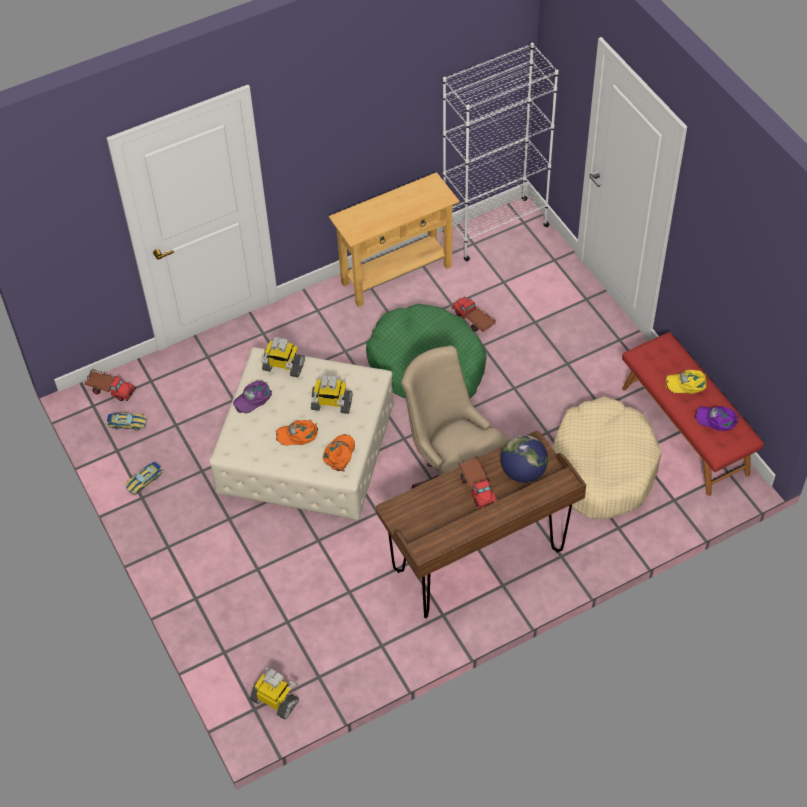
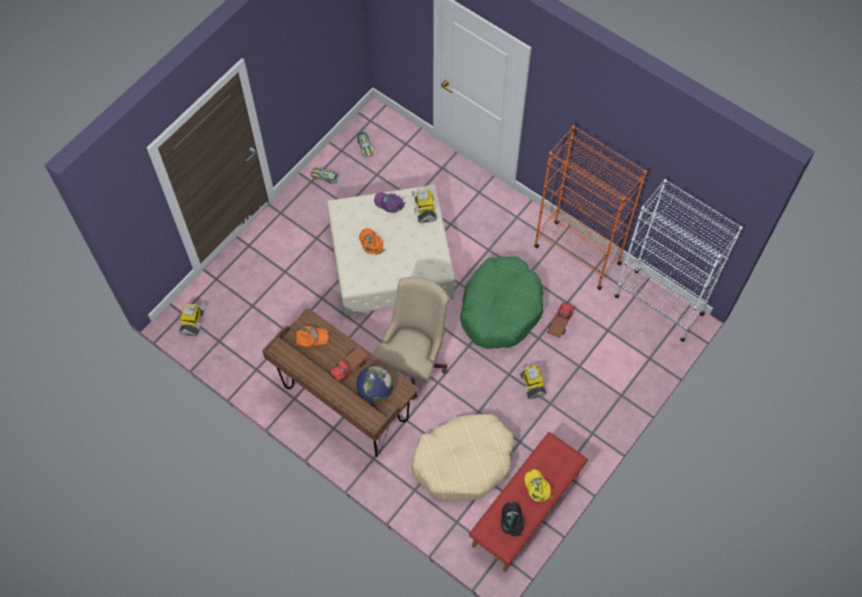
camera: 65 degrees right, 10 degrees up
(110, 389) = (388, 124): toy truck -> none
(331, 404) = (406, 252): toy robot -> toy robot (531, 384)
(339, 454) = (366, 275): orange cap -> orange cap (311, 338)
(396, 274) = (577, 254): beige console table -> orange bookcase
(717, 419) = (512, 520): purple cap -> black cap

